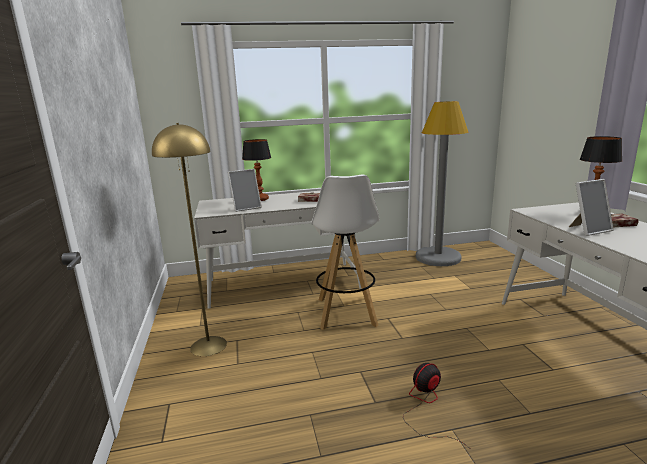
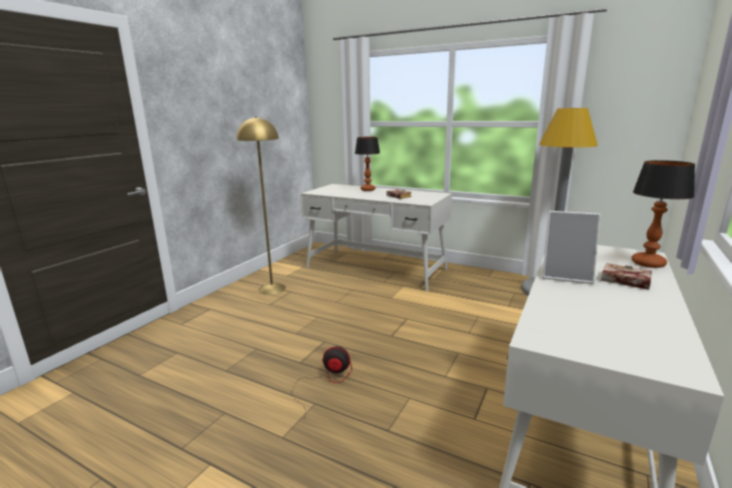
camera: 40 degrees right, 0 degrees up
(246, 208) = (343, 193): picture frame -> none
(346, 312) = (384, 302): white stool -> none

